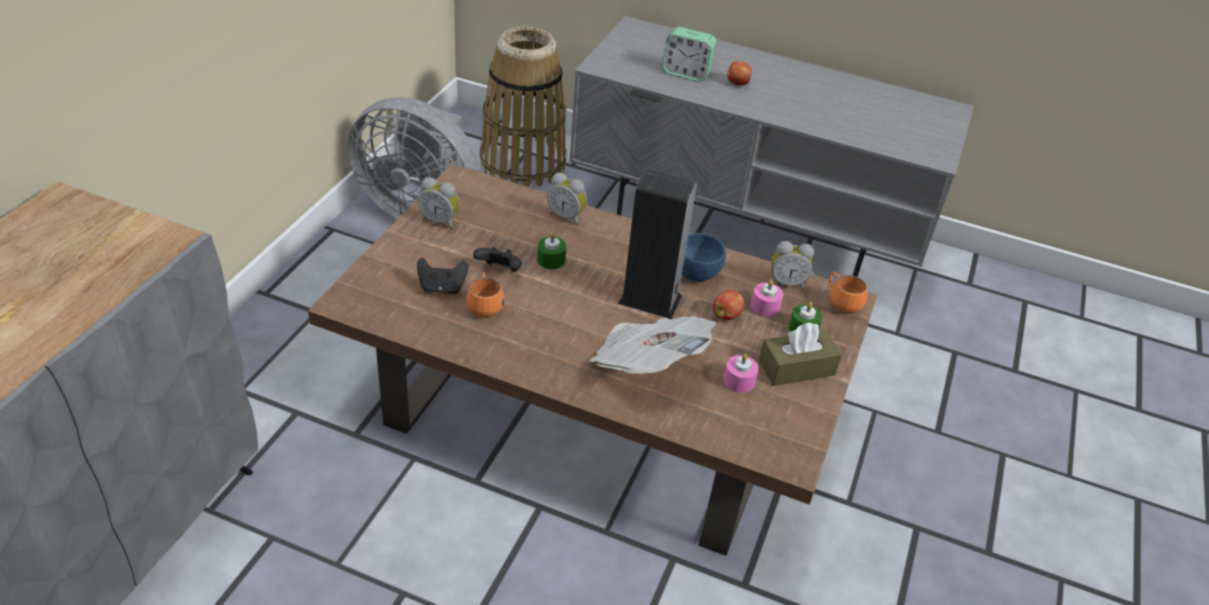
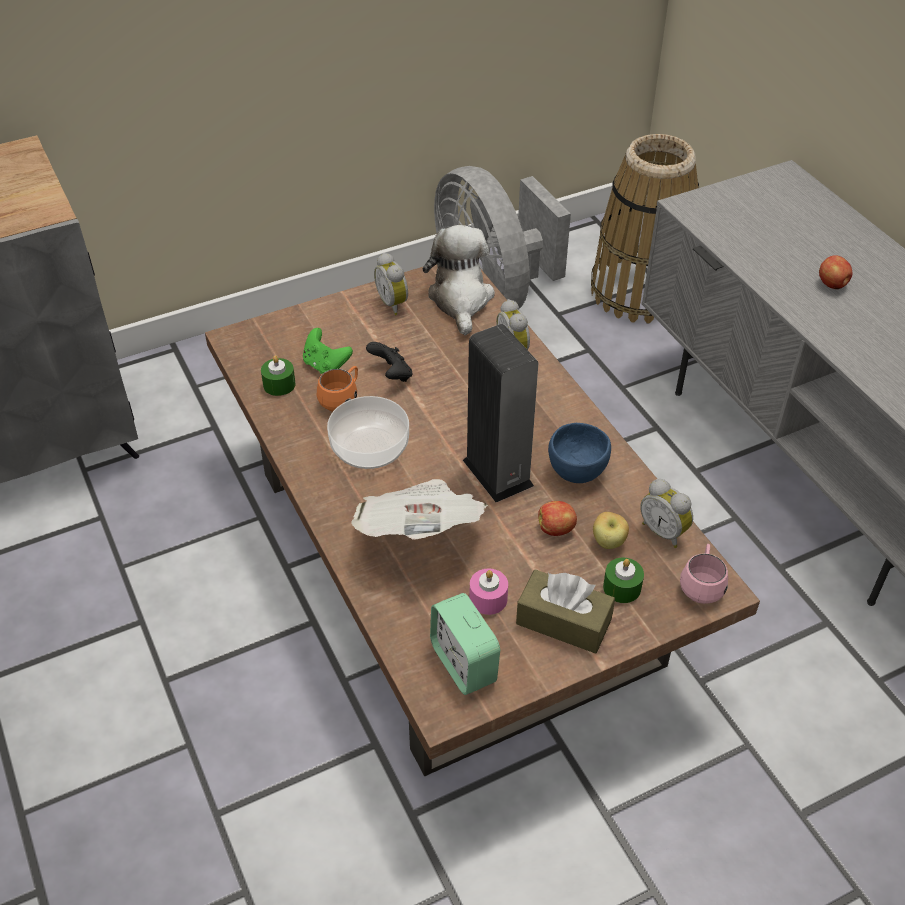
camera: 45 degrees right, 5 degrees up
(442, 288) = (326, 365): black game controller -> green game controller
(486, 197) = (460, 300): none -> plush toy
(547, 329) = (370, 449): none -> bowl
(551, 260) = (449, 387): green candle -> green candle (279, 384)
(686, 73) = (781, 249): alarm clock -> alarm clock (464, 664)
(765, 306) = (608, 542): pink candle -> apple
(841, 302) = (701, 585): orange mug -> pink mug

